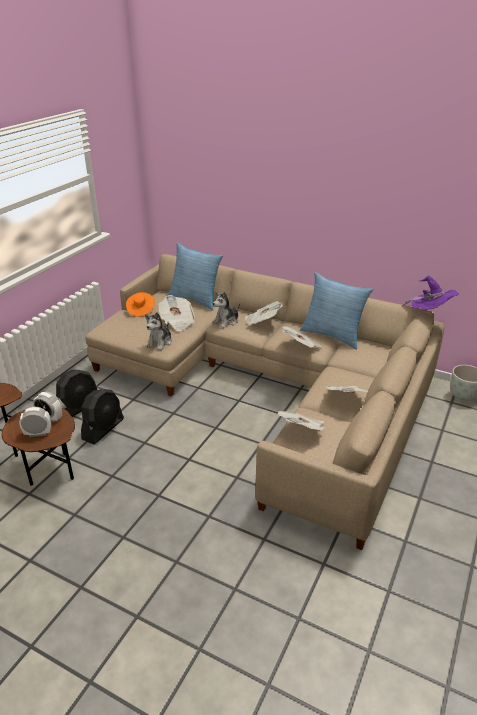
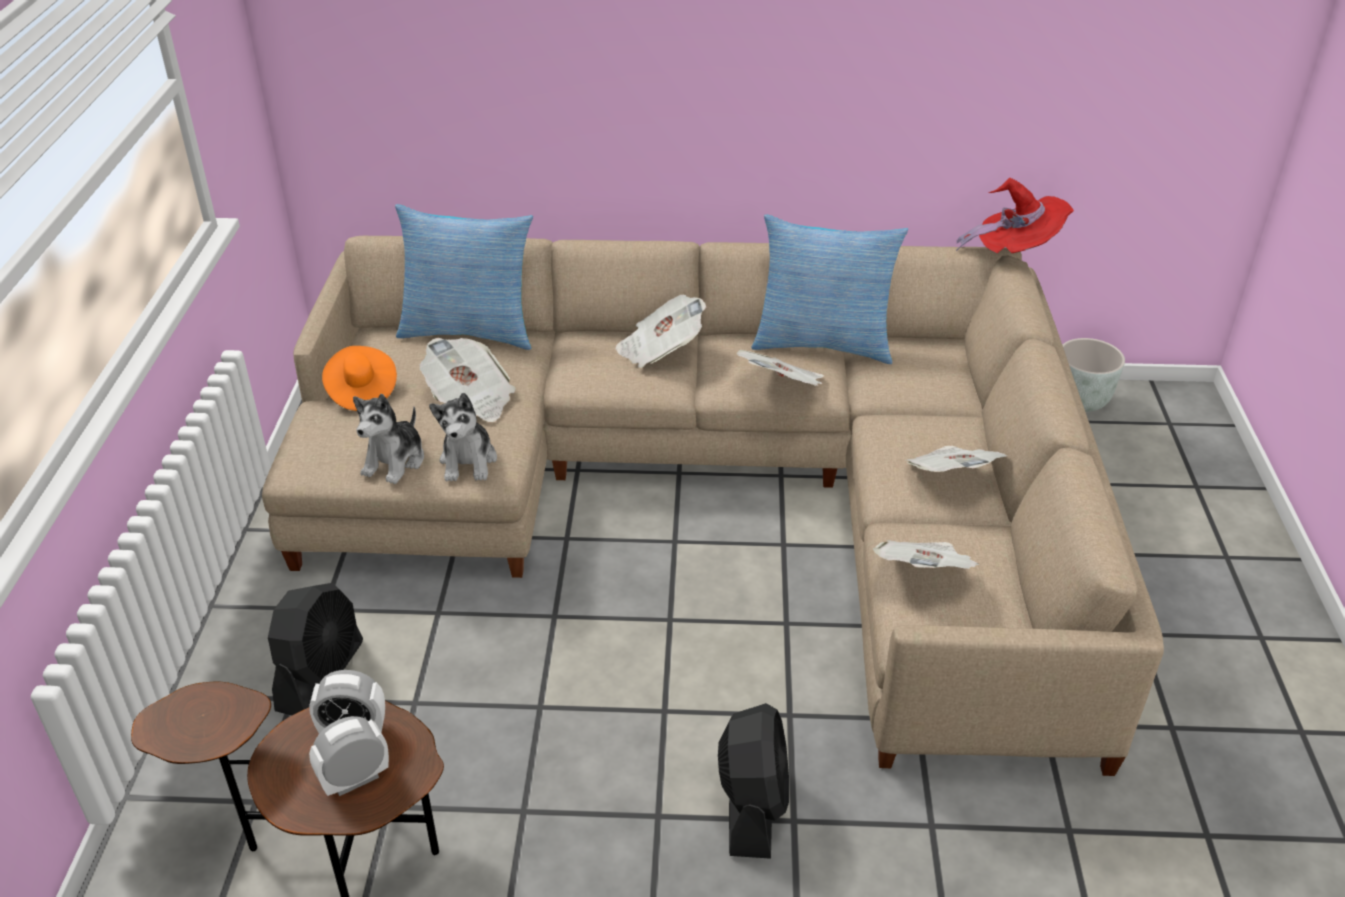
camera: 25 degrees left, 5 degrees up
(103, 429) = (421, 707): black fan -> black fan (752, 805)
(226, 321) = (581, 369): plush toy -> plush toy (395, 461)
(430, 312) = (1016, 253): purple hat -> red hat

